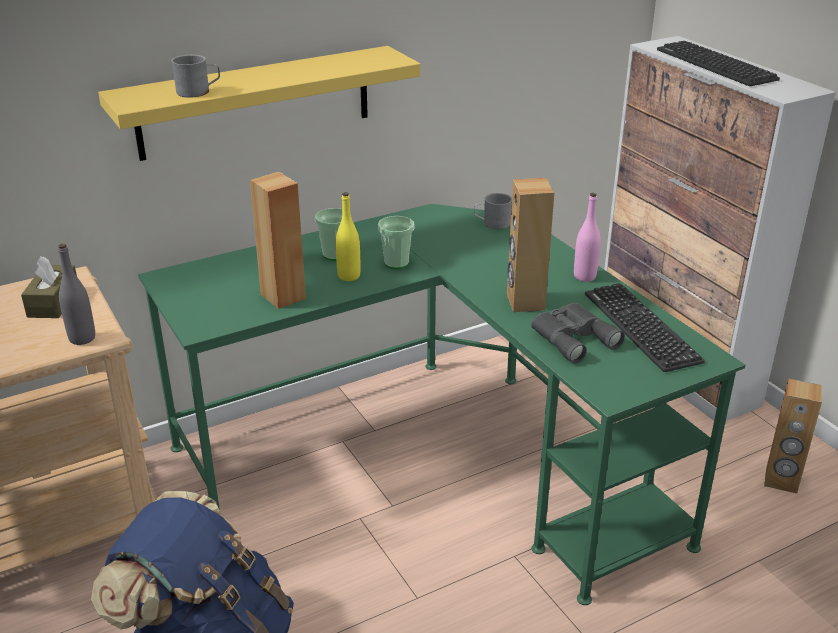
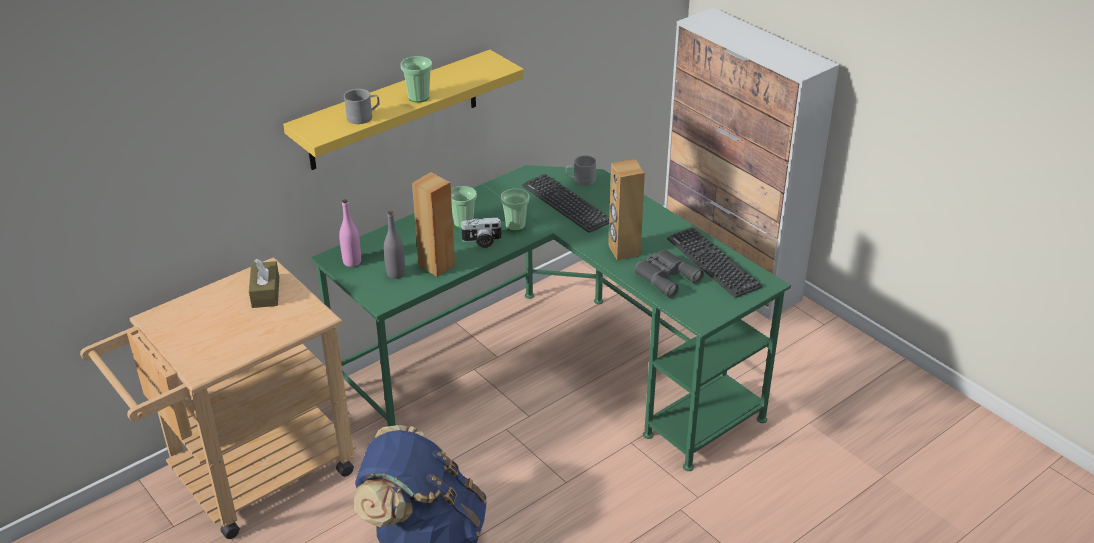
camera: 10 degrees left, 5 degrees up
(82, 338) = (305, 320): grey bottle -> grey bottle (396, 274)
(277, 79) = (418, 97): none -> cup
(349, 276) = (481, 241): yellow bottle -> camera
(584, 276) = (664, 223): pink bottle -> pink bottle (352, 262)
(715, 65) = (747, 41): keyboard -> keyboard (566, 204)
(781, 481) = (821, 360): brown speaker -> none

